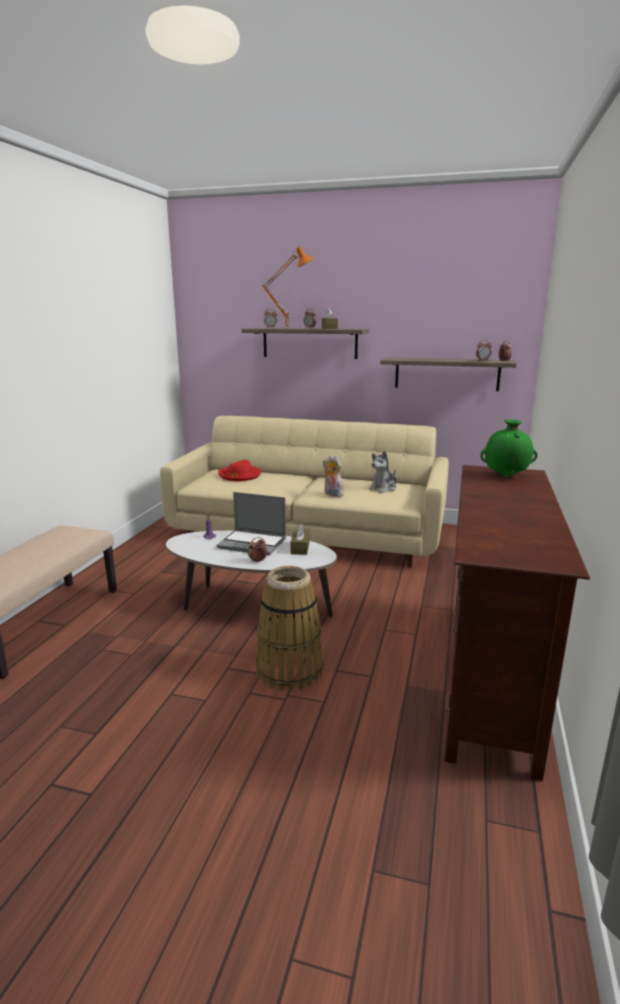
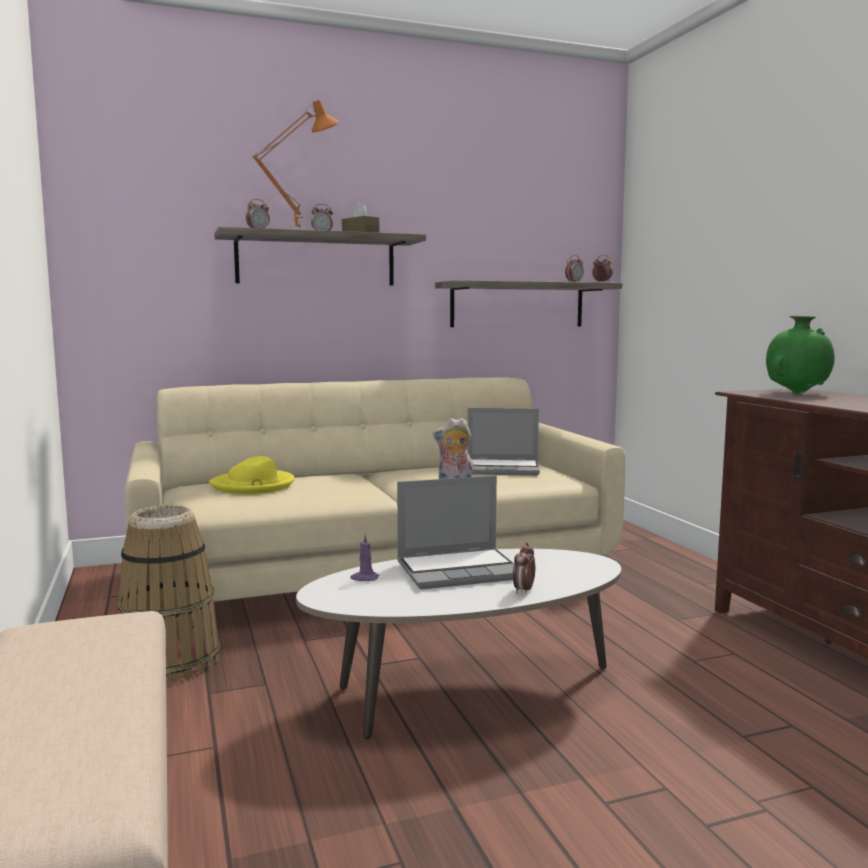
camera: 35 degrees left, 10 degrees down
(239, 475) = (253, 486): red hat -> yellow hat
(289, 670) = (691, 763): basket -> basket (170, 662)
(300, 548) = (540, 560): brown tissue box -> none
(383, 488) = (503, 469): plush toy -> laptop

